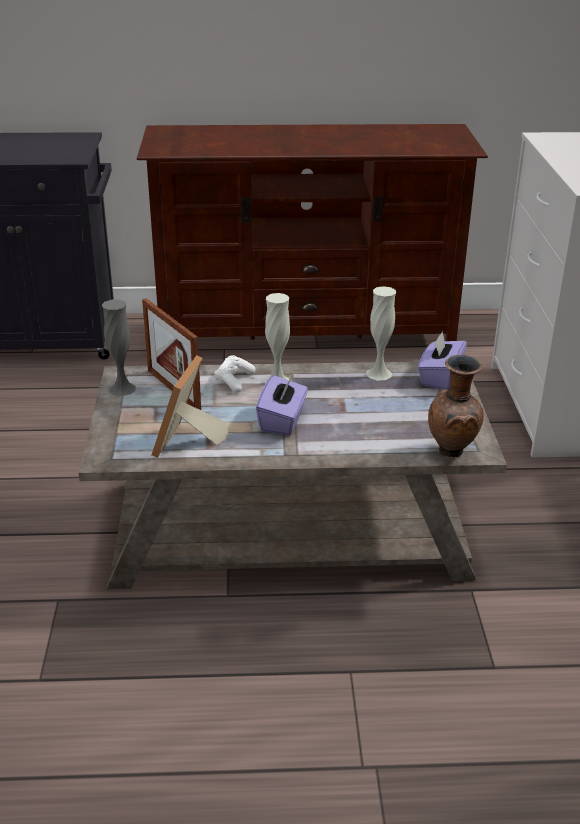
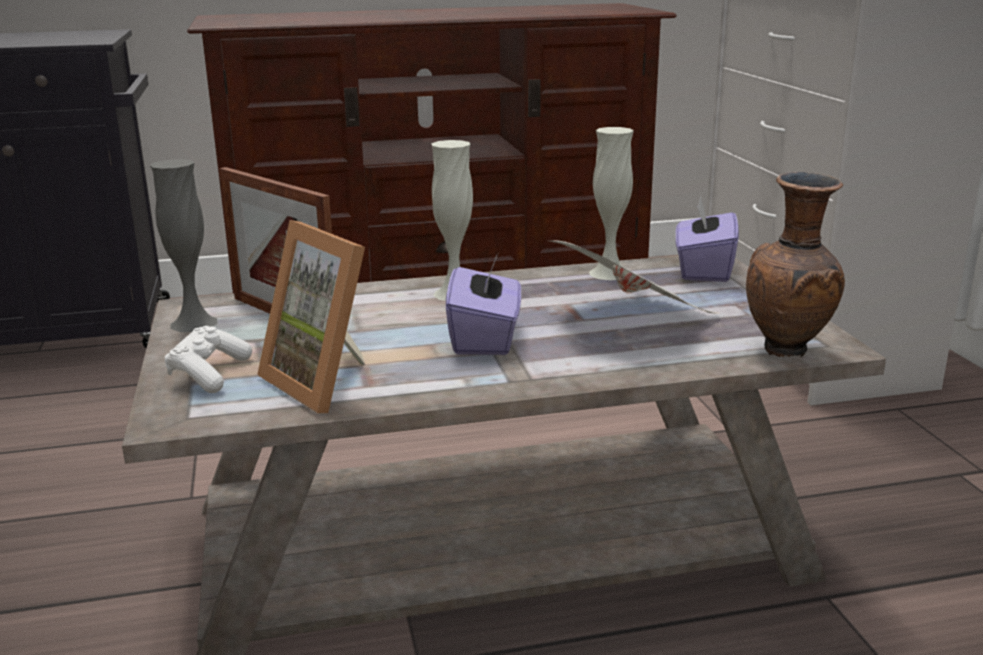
camera: 10 degrees left, 10 degrees down
(187, 443) = (328, 382): picture frame -> picture frame turned 45 degrees counterclockwise
(234, 381) = (383, 299): white game controller -> white game controller (209, 374)
(374, 418) = (634, 322): none -> newspaper

